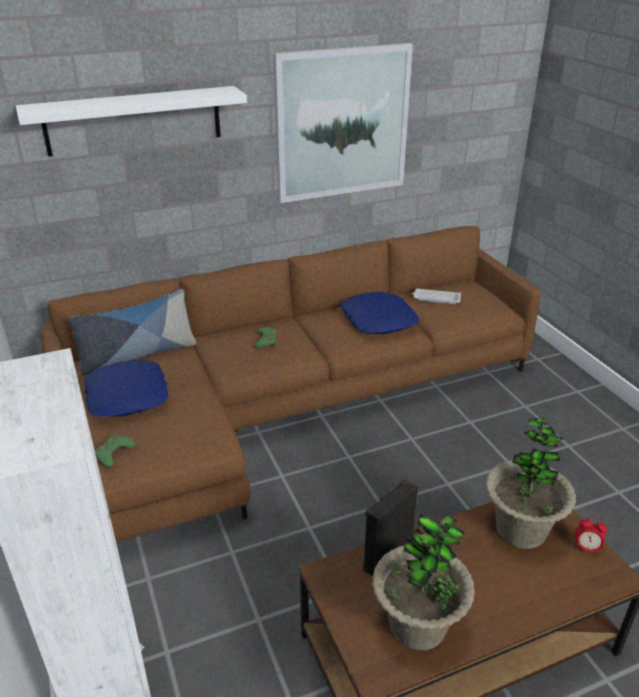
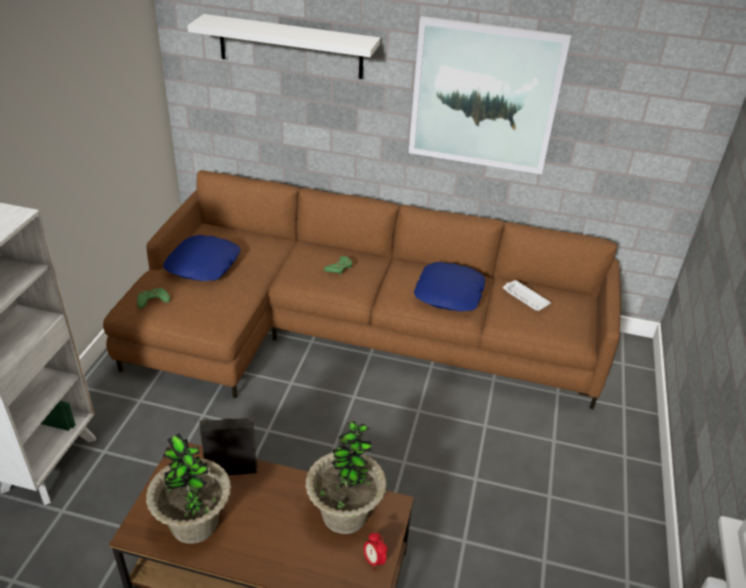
camera: 35 degrees right, 5 degrees up
(138, 355) = (246, 237): pillow -> none

